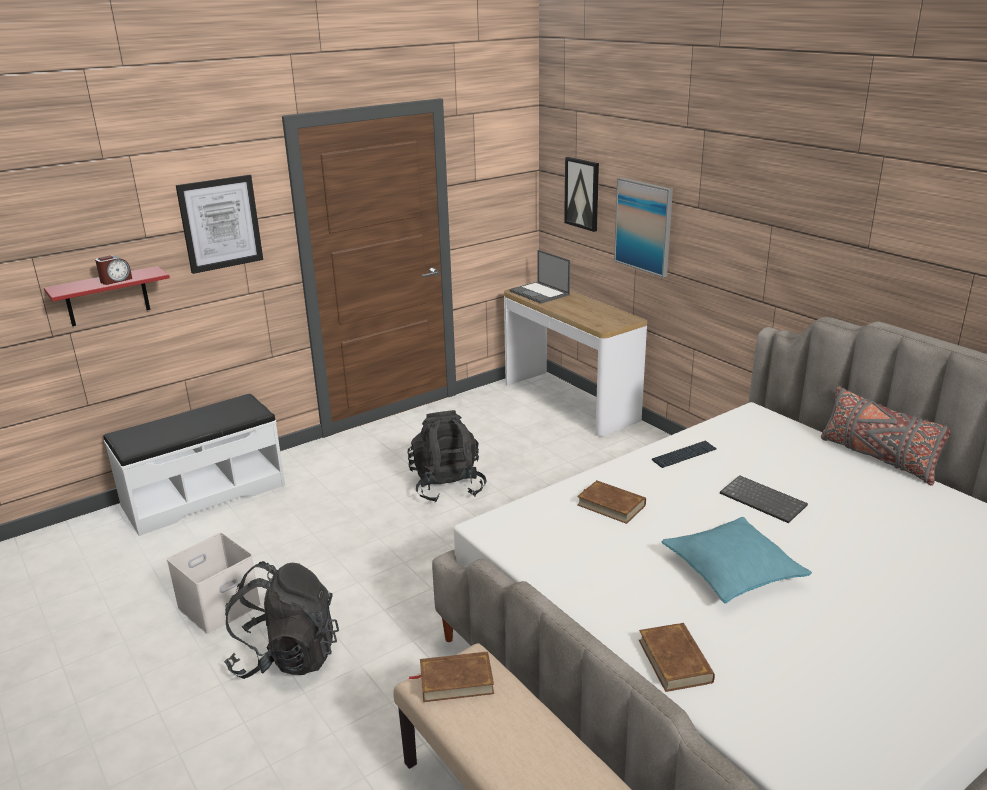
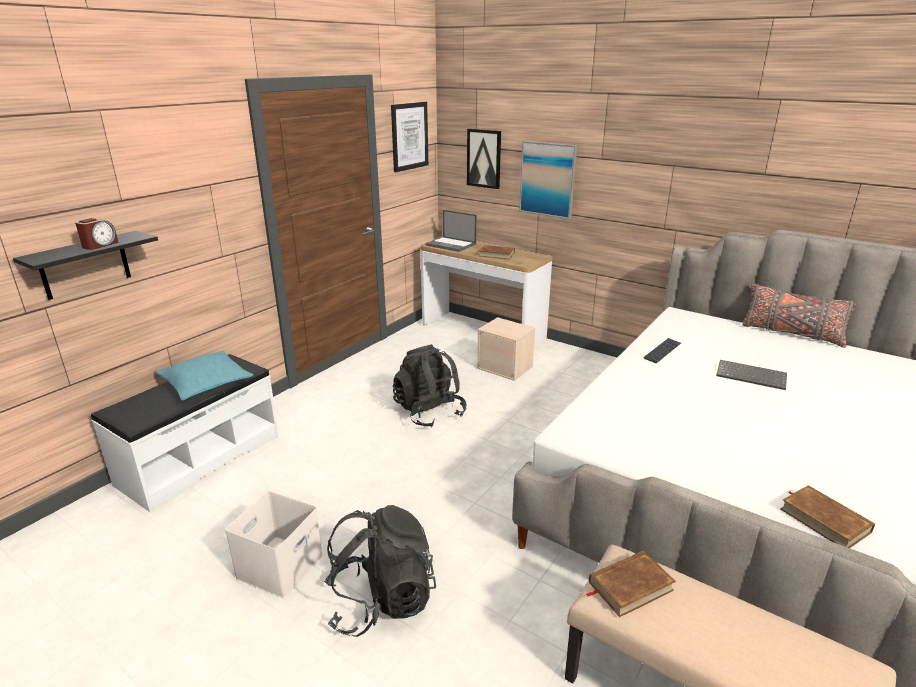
camera: 20 degrees left, 0 degrees up
(107, 297) = (85, 265): red shelf -> black shelf
(220, 223) = (194, 186): picture -> picture (409, 136)
(567, 449) = (505, 367): none -> beige storage box
(611, 505) = (647, 398): brown book -> brown book (496, 254)
(732, 570) = (786, 434): turquoise pillow -> turquoise pillow (206, 383)

